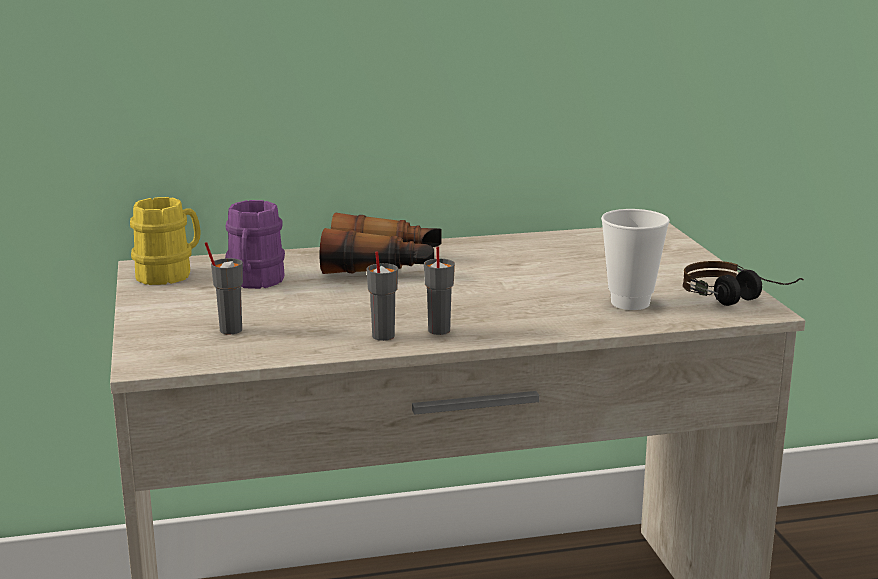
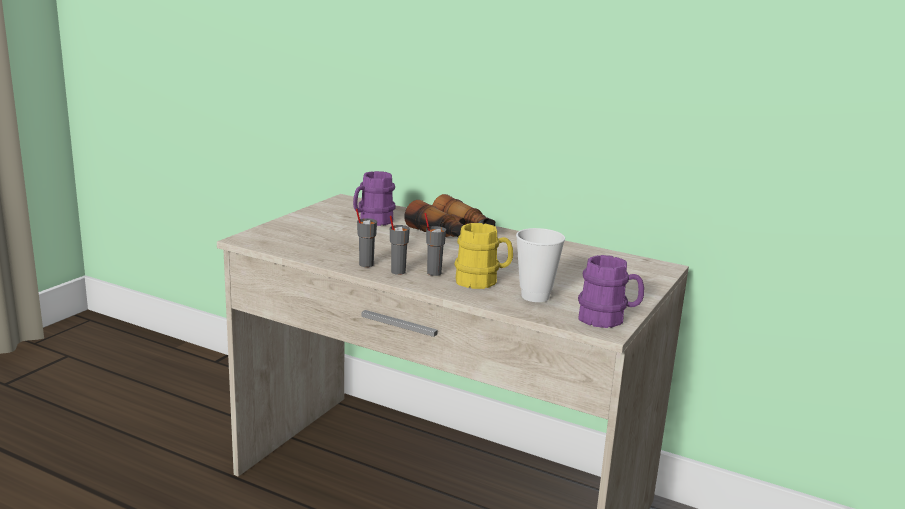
camera: 40 degrees right, 0 degrees up
(170, 273) = (346, 205): yellow mug -> yellow mug (482, 281)
(230, 330) = (309, 238): grey cup -> grey cup (433, 273)
(738, 300) = (608, 319): headphones -> purple mug

